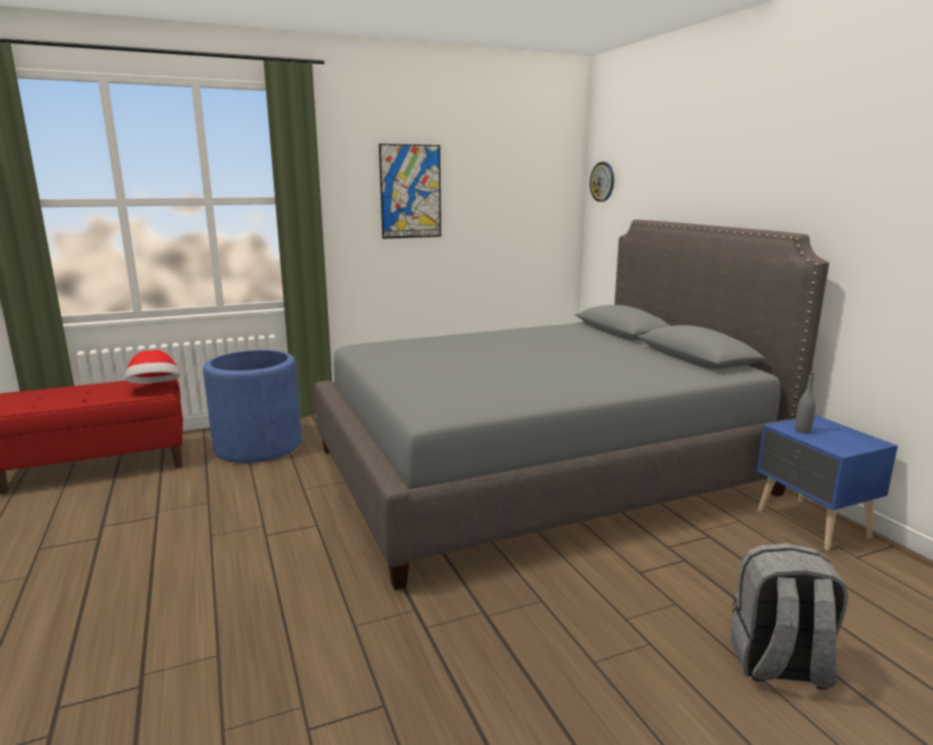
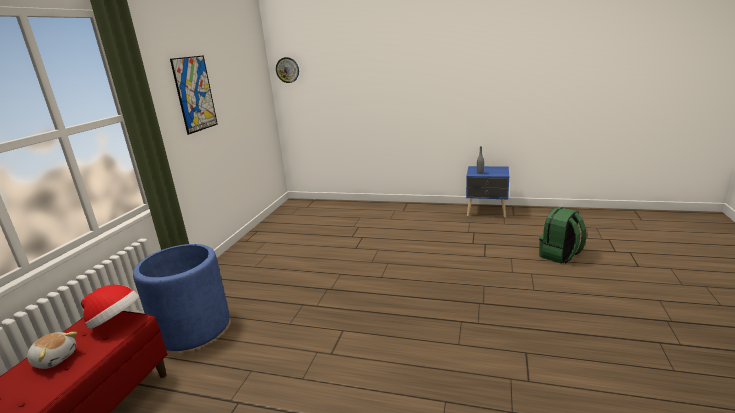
camera: 50 degrees left, 5 degrees up
(94, 391) = (55, 358): none -> plush toy
(538, 471) = (373, 245): grey bed -> none
(778, 665) = (560, 255): grey backpack -> green backpack

